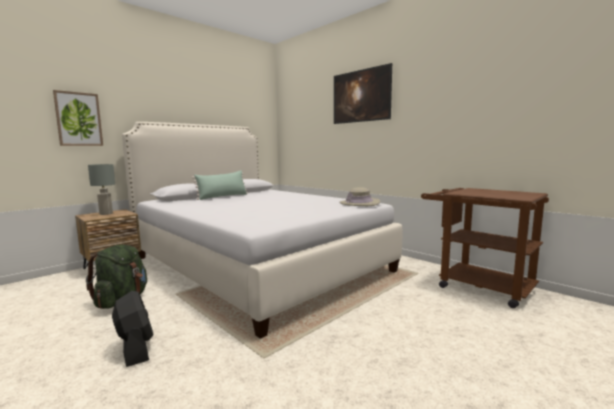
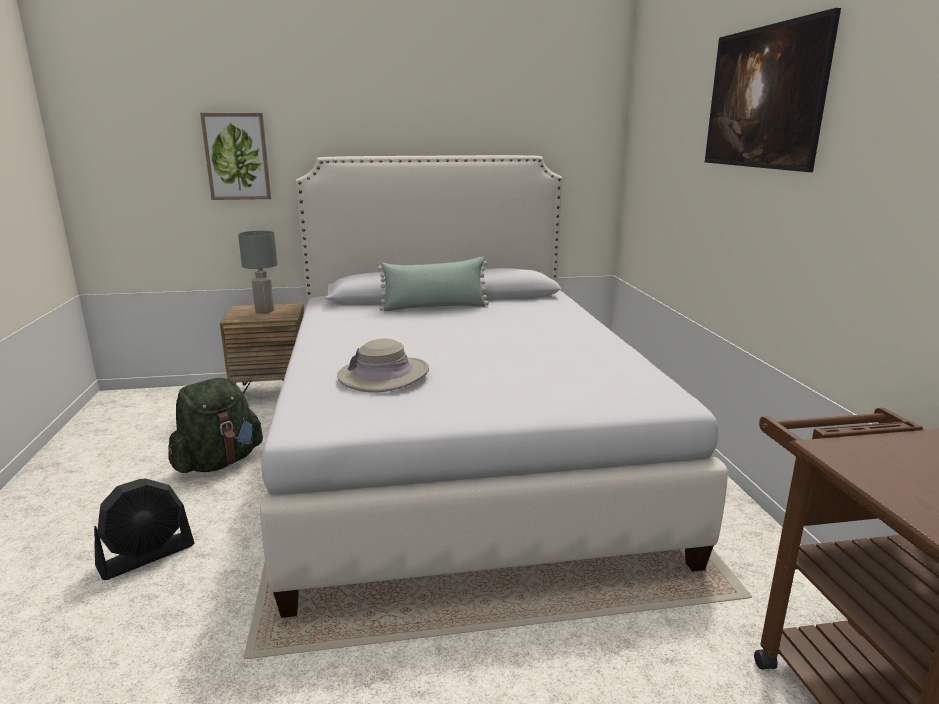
camera: 35 degrees right, 10 degrees up
(135, 348) = (147, 556): black fan -> black fan turned 45 degrees clockwise
(359, 203) = (630, 393): beige hat -> beige hat (383, 375)

